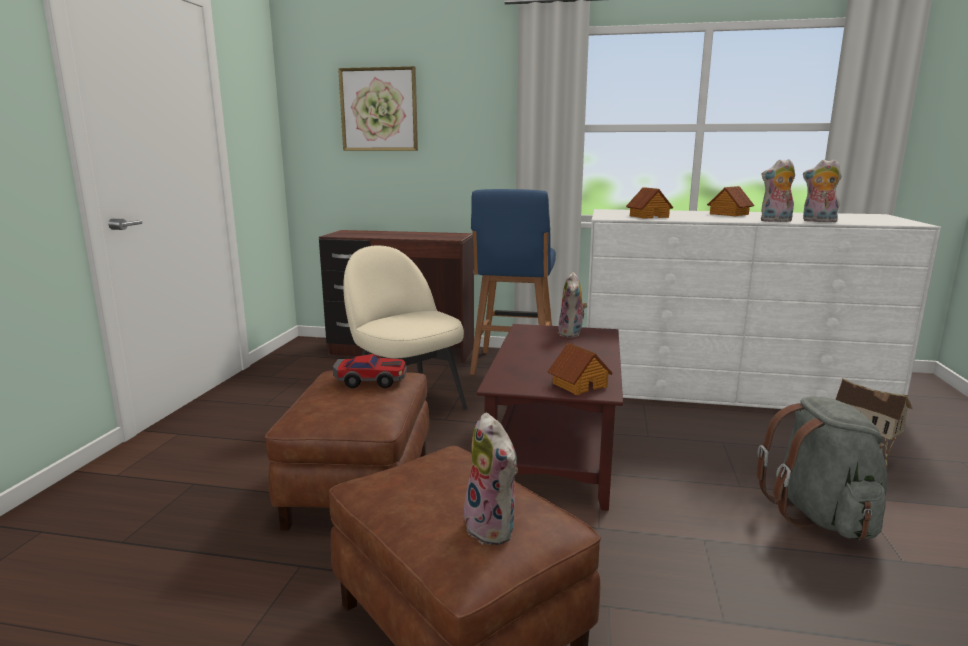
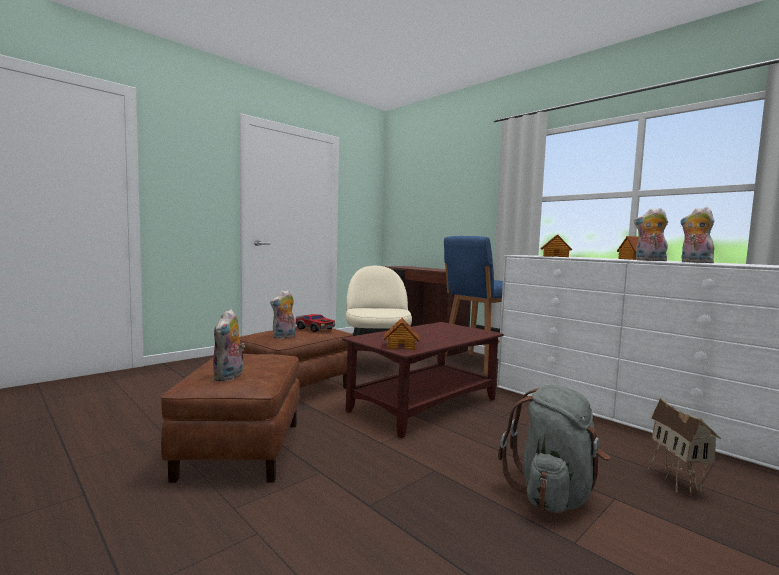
camera: 35 degrees right, 10 degrees down
(379, 109) = (428, 194): picture -> none
(572, 333) = (464, 330): plush toy -> plush toy (284, 337)

